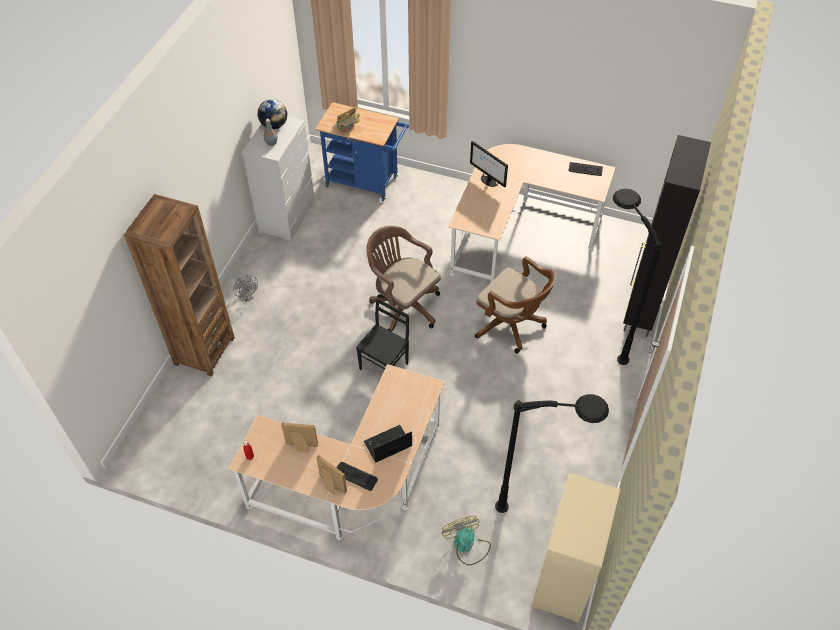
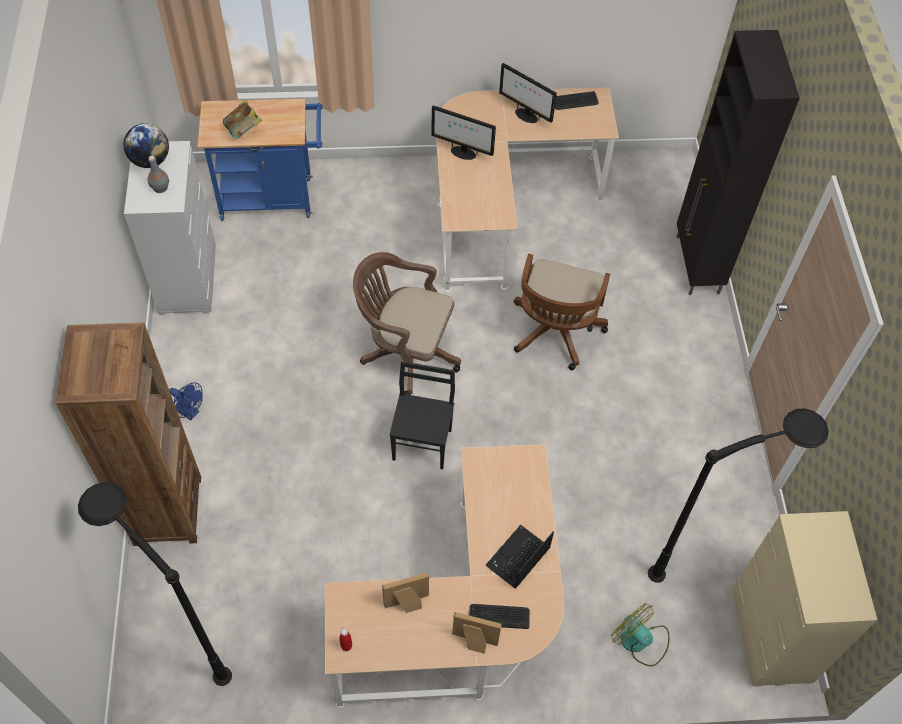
camera: 25 degrees left, 5 degrees up
(247, 297) = (190, 412): grey fan -> blue fan
(511, 326) = (554, 334): brown office chair -> brown office chair turned 90 degrees clockwise
(545, 169) = (525, 115): none -> monitor
(603, 332) = (666, 304): black floor lamp -> black floor lamp (183, 636)

